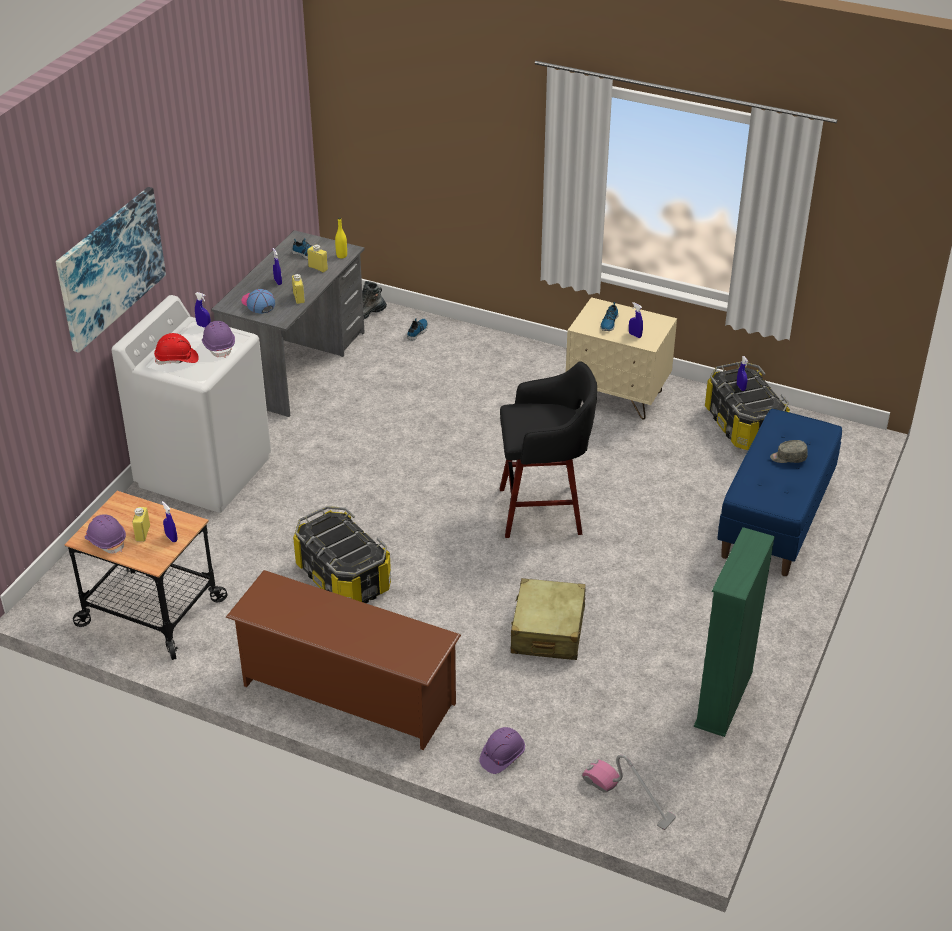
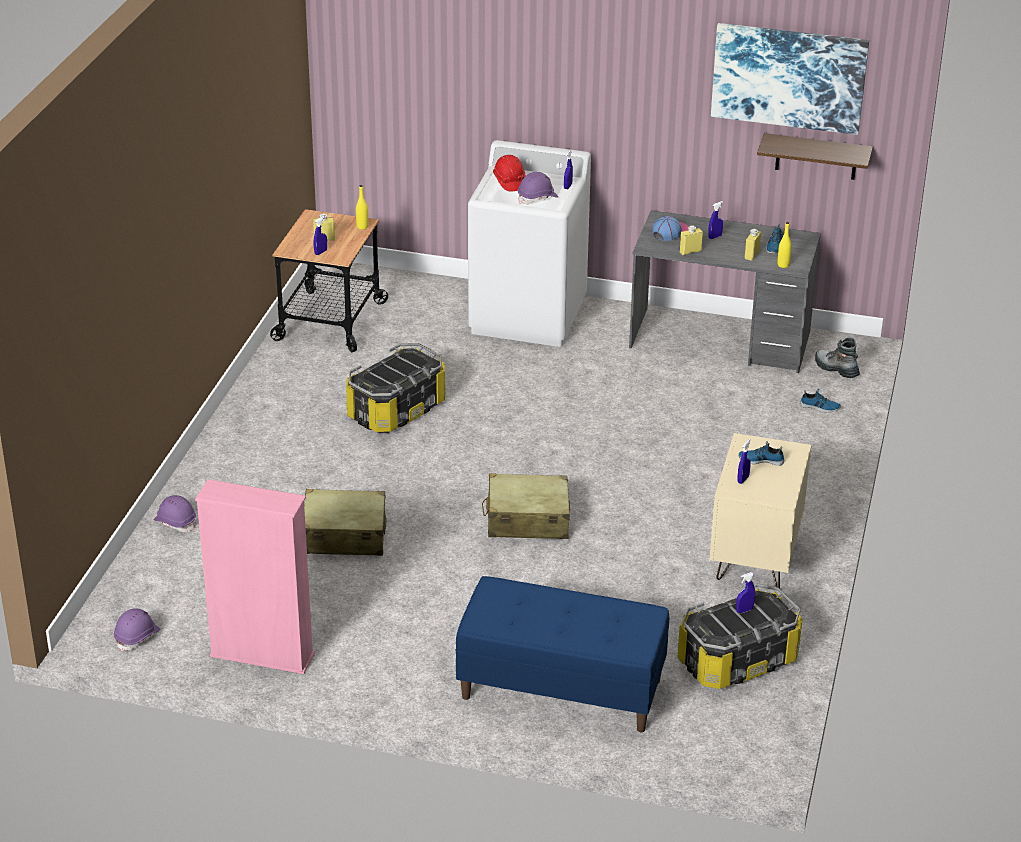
camera: 80 degrees right, 5 degrees down
(106, 541) = (311, 225): purple hard hat -> purple hard hat (137, 637)
(110, 267) = (522, 76): picture -> picture (789, 77)
(128, 503) = (362, 227): none -> yellow bottle
(276, 170) = (816, 156): none -> shelf
(347, 694) = (244, 431): brown shoe rack -> none
(544, 511) = (527, 520): black stool -> beige suitcase
(628, 798) = (129, 599): vacuum cleaner -> none
(724, 699) = (262, 655): green bookcase -> pink bookcase
(788, 458) = (571, 621): grey cap -> none

